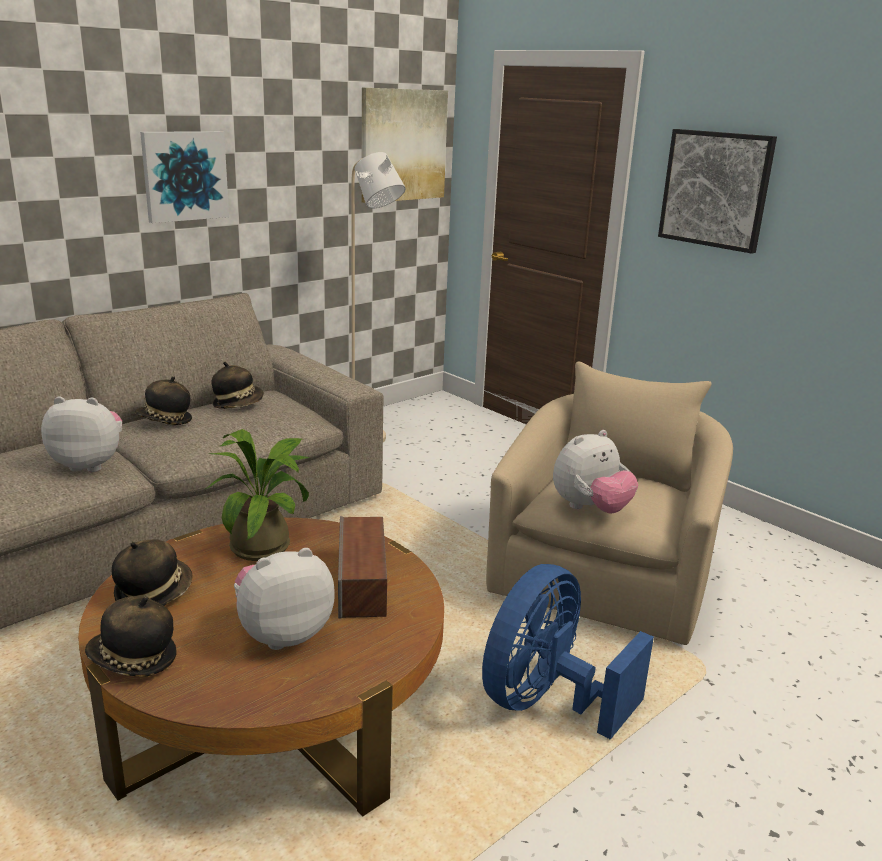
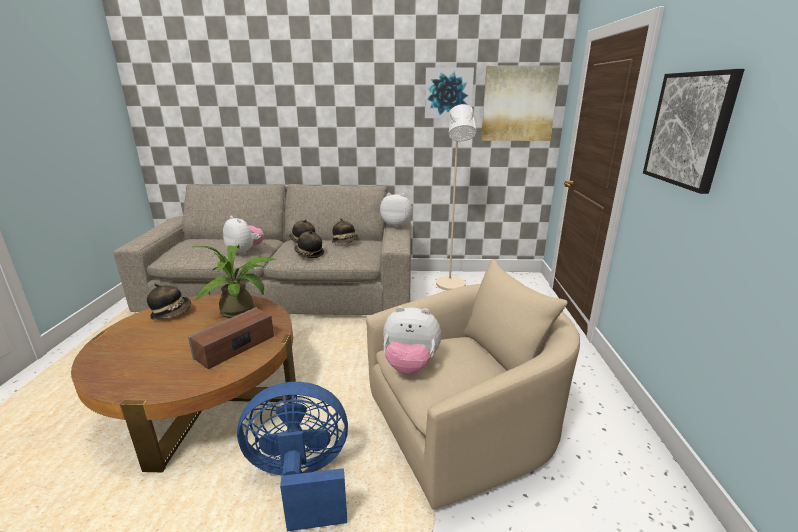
camera: 45 degrees right, 0 degrees up
(133, 660) = (113, 336): hat -> hat (309, 254)
(185, 176) = (362, 118): picture -> picture (448, 93)
(283, 633) = (165, 354): plush toy -> plush toy (397, 225)

